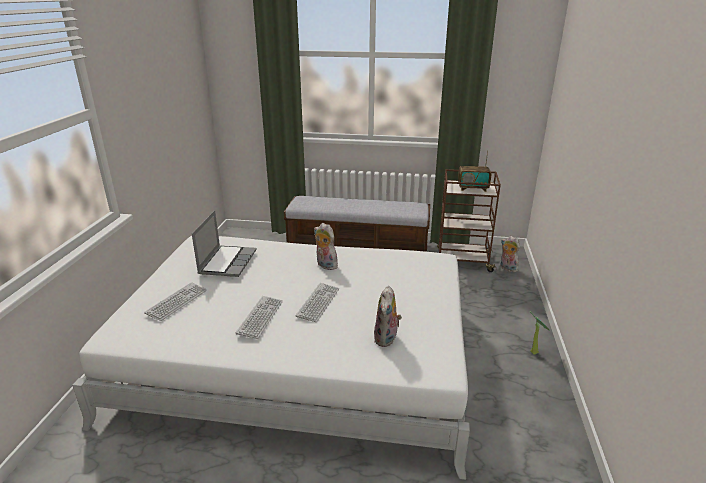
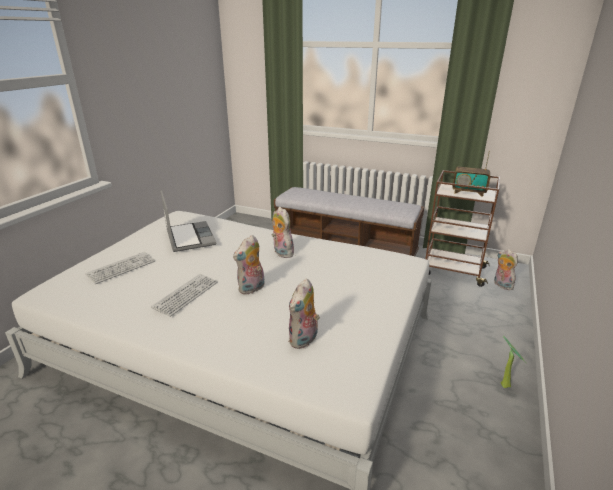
camera: 15 degrees right, 0 degrees up
(227, 262) = (189, 237): laptop -> laptop turned 45 degrees counterclockwise
(318, 303) = (252, 289): keyboard -> plush toy

